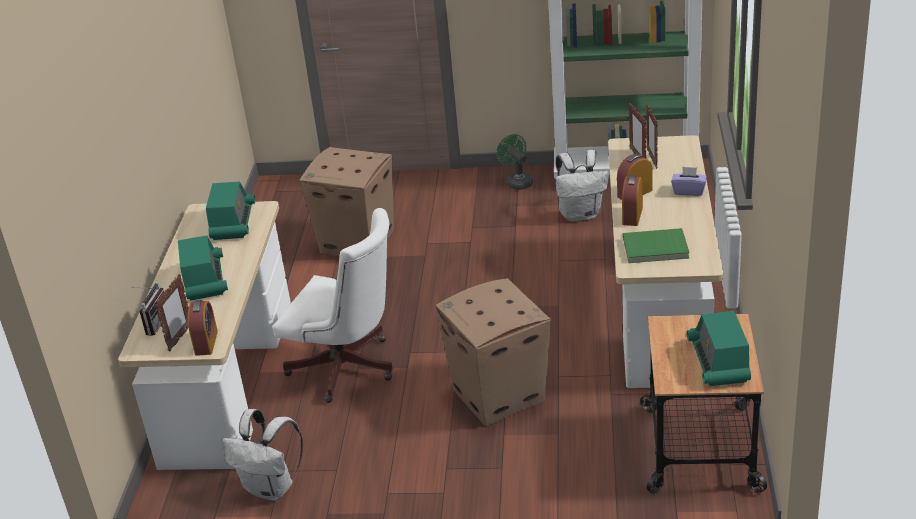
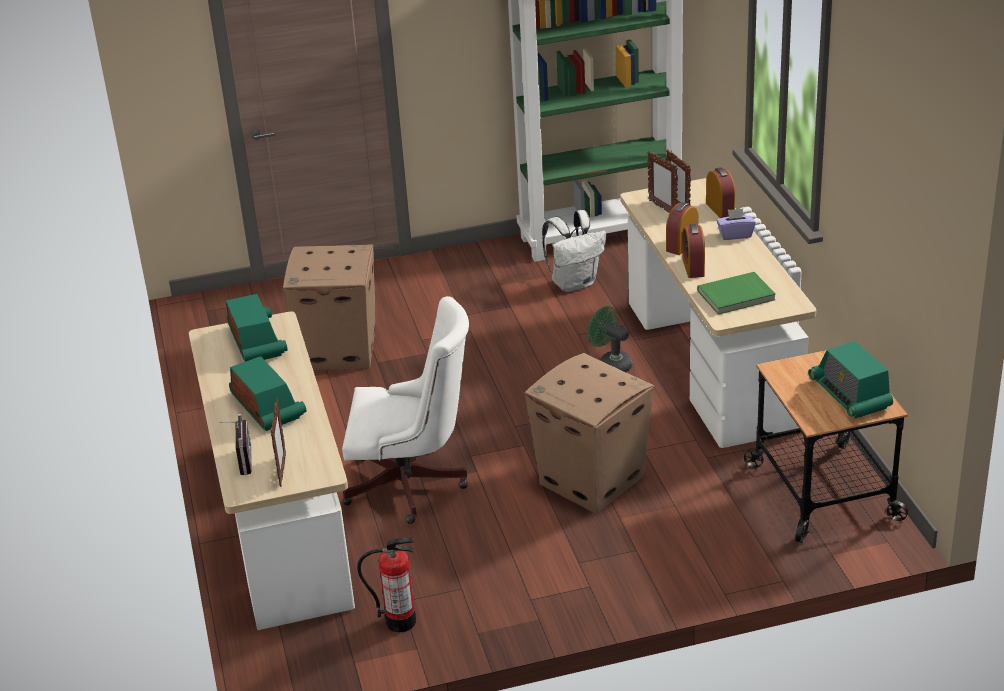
camera: 20 degrees left, 0 degrees up
(206, 342) = (316, 470): alarm clock -> alarm clock (720, 209)
(271, 488) = (400, 621): white backpack -> fire extinguisher
(517, 182) = (484, 259): green fan -> green fan (611, 364)

